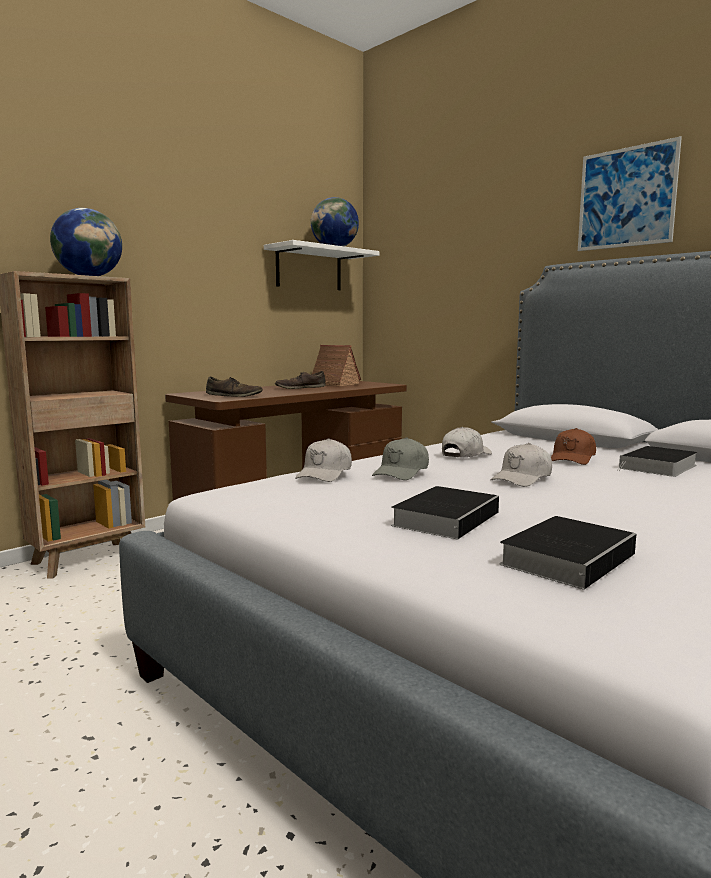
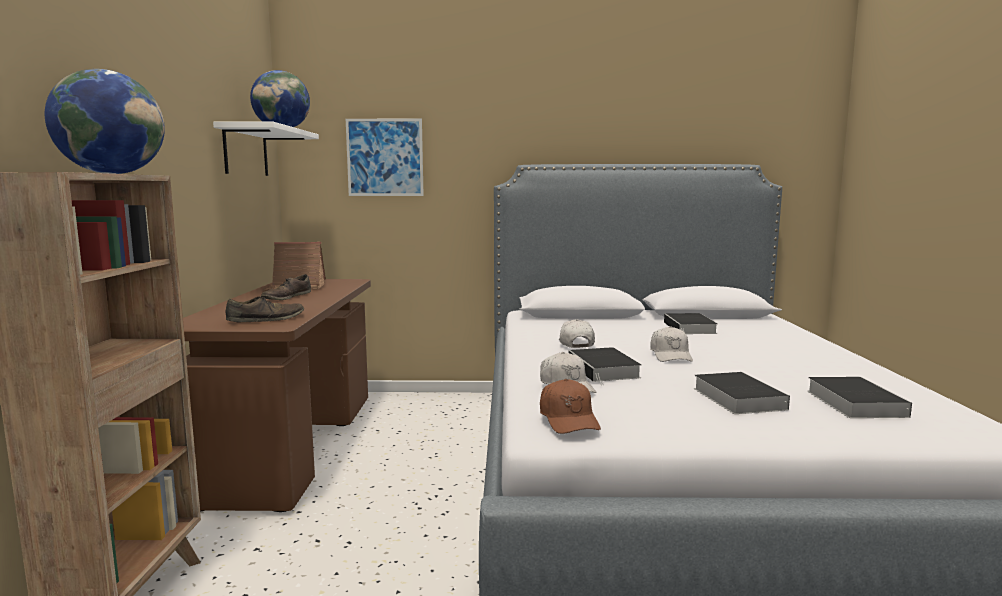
camera: 45 degrees left, 0 degrees up
(401, 472) = (605, 370): grey cap -> book
(572, 459) = (637, 332): brown cap -> brown cap (569, 420)
(626, 197) = (578, 114): picture -> picture (385, 157)

